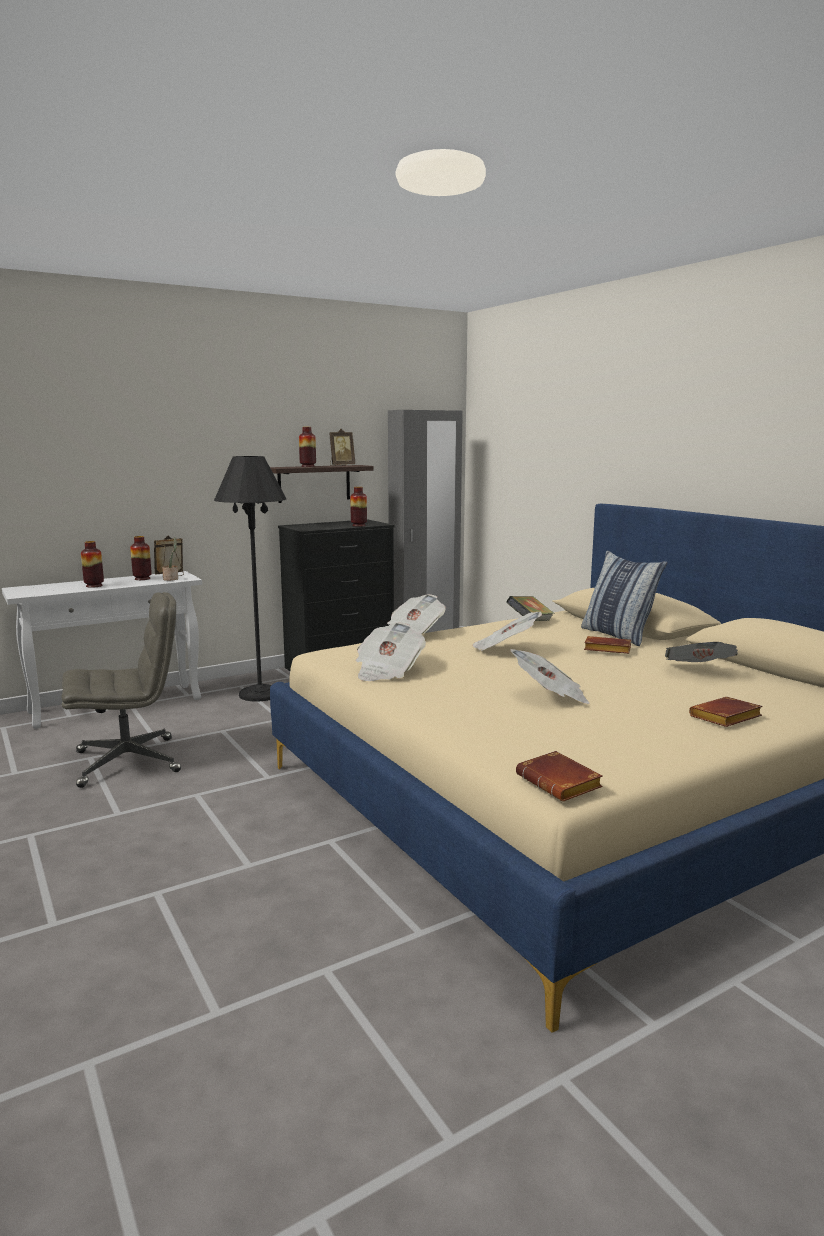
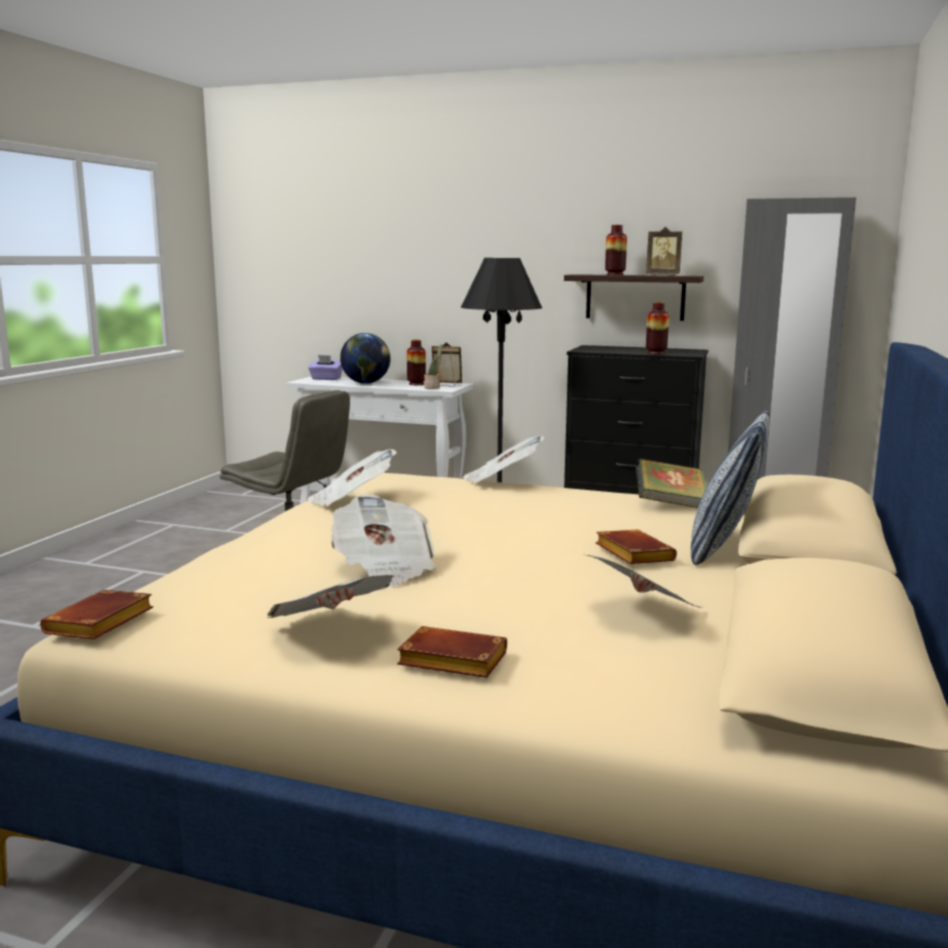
camera: 50 degrees right, 0 degrees up
(34, 588) = (326, 379): none -> purple tissue box
(94, 586) = (366, 383): vase -> globe
(504, 649) = (515, 516): newspaper -> newspaper (330, 630)

